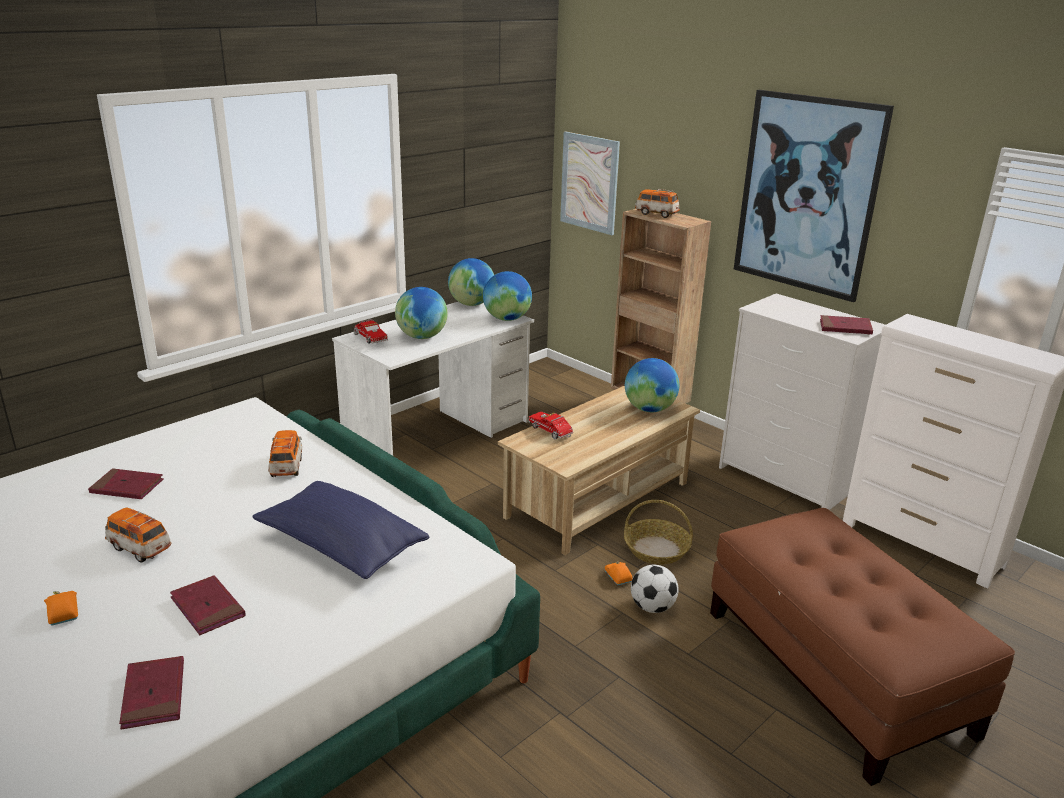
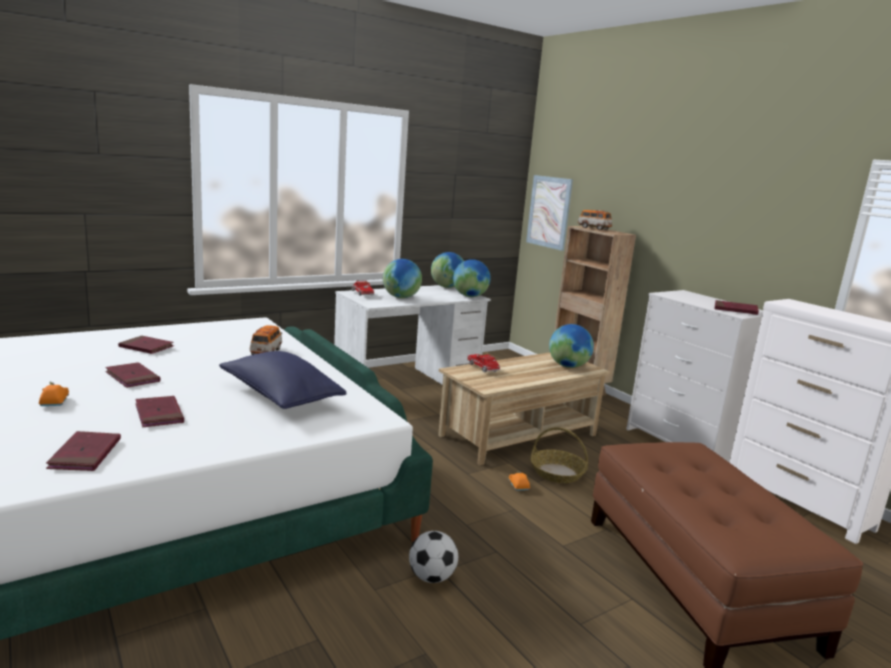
camera: 10 degrees right, 10 degrees down
(139, 548) = (132, 377): toy car -> red book
(652, 607) = (541, 509): football -> football (431, 577)
(807, 194) = (711, 210): picture -> none

